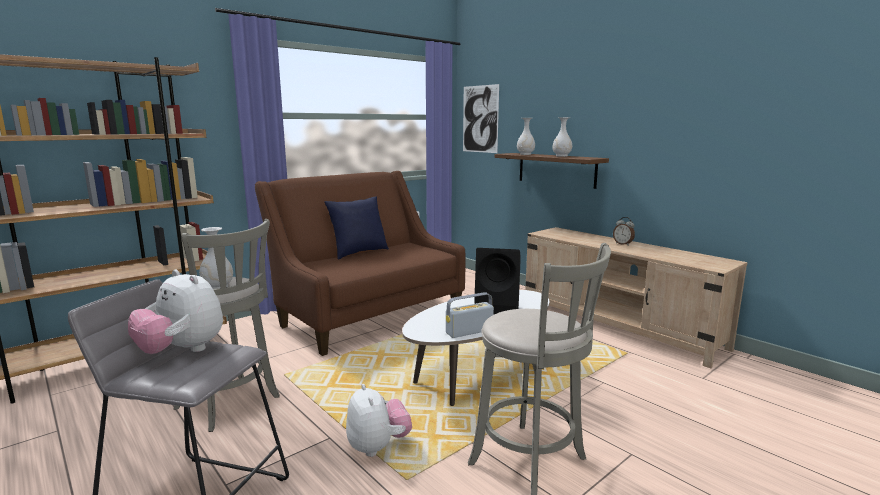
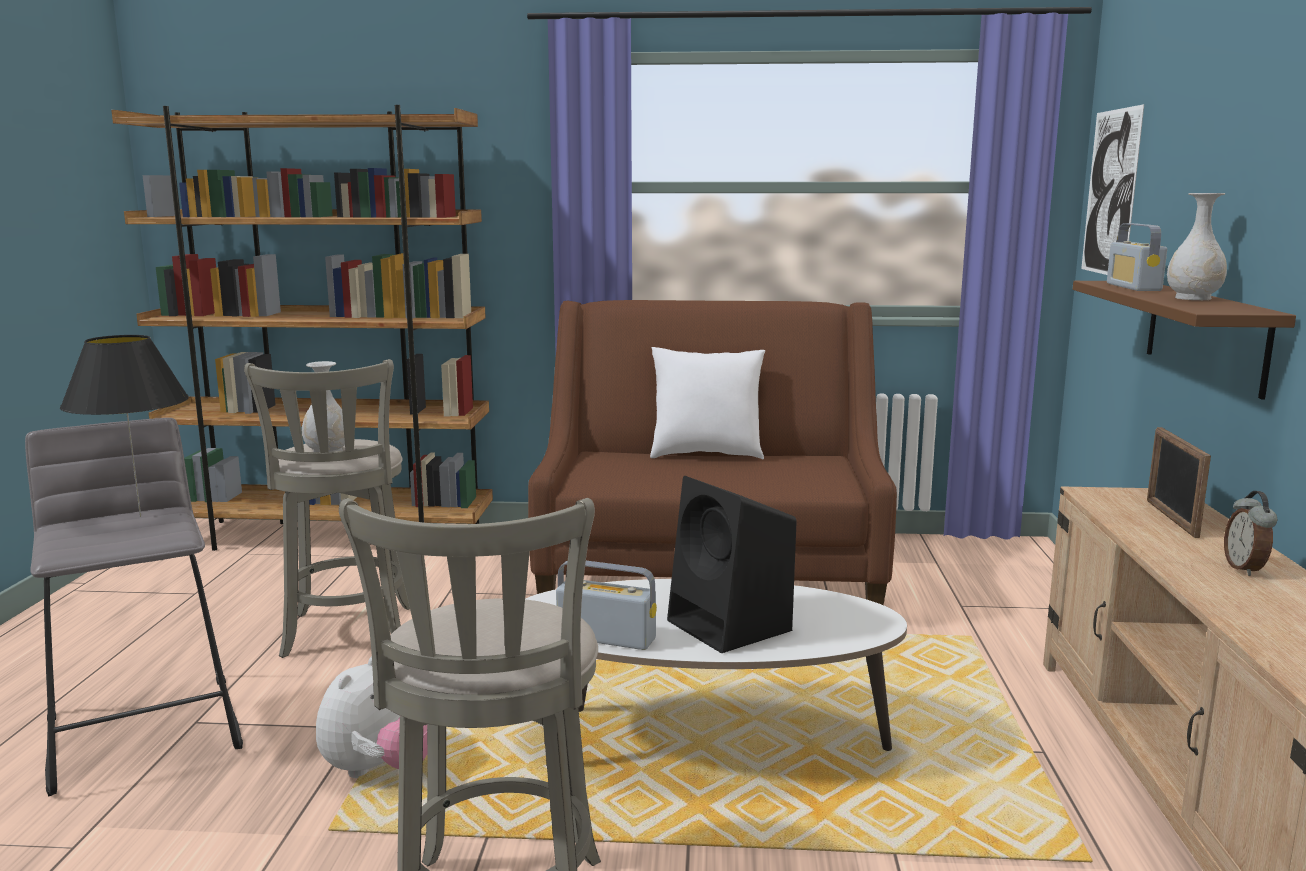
camera: 45 degrees right, 0 degrees up
(182, 351) = (141, 516): plush toy -> black table lamp
(358, 253) = (706, 455): blue pillow -> white pillow
(525, 154) = (1133, 287): white vase -> radio
(576, 235) = (1171, 518): none -> picture frame

